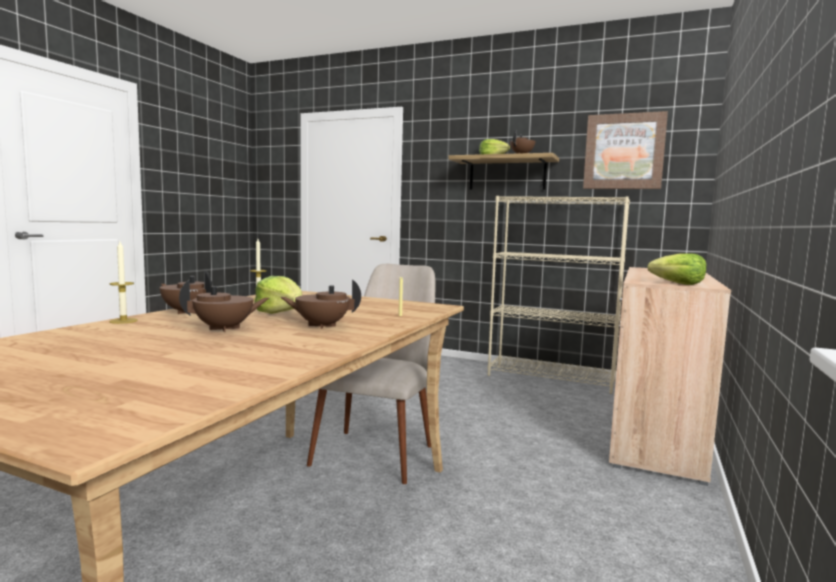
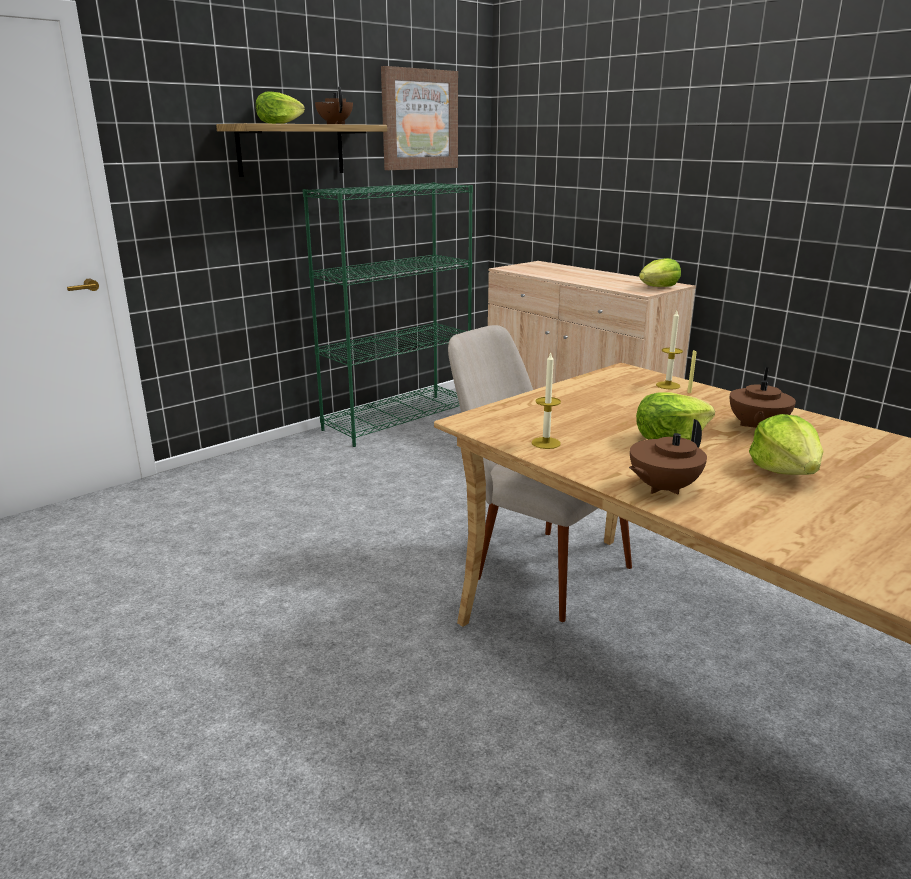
camera: 65 degrees left, 15 degrees up
(123, 321) = (740, 527): candle -> candle (668, 385)
(225, 329) = (785, 470): brown teapot -> lettuce
(551, 378) = (398, 419): beige bookcase -> green bookcase

